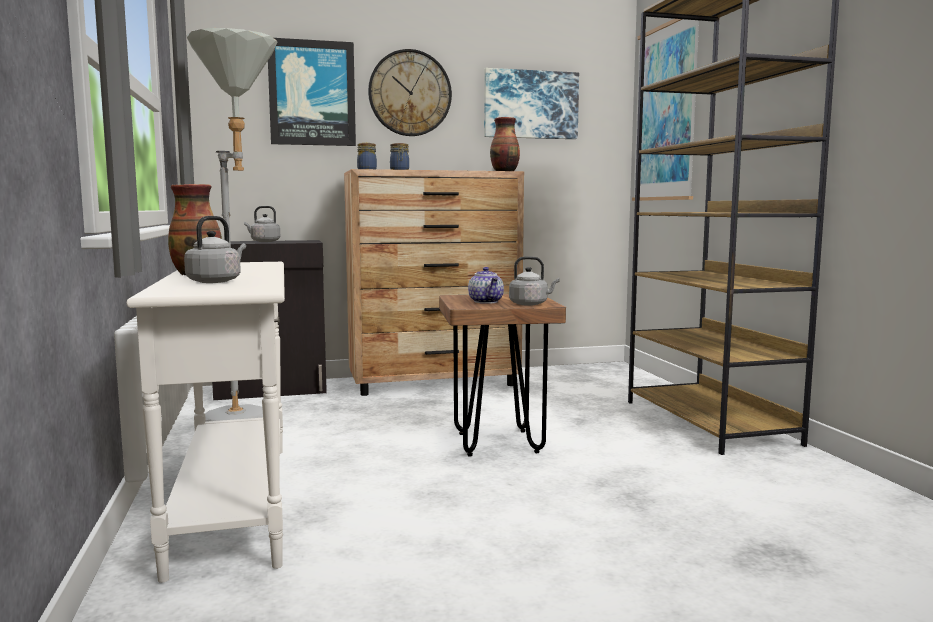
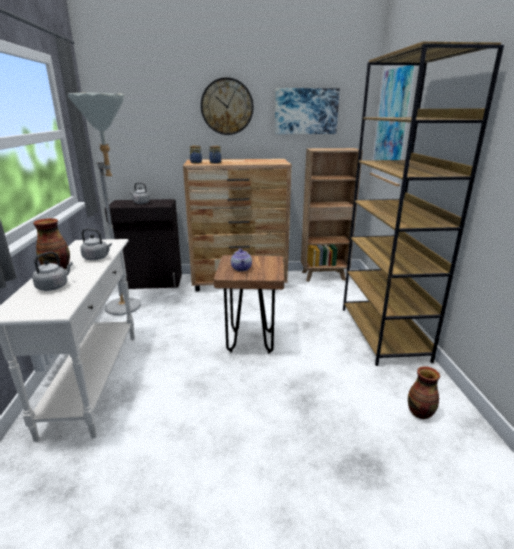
camera: 10 degrees right, 15 degrees up
(312, 93) = (166, 109): picture -> none
(505, 171) = (281, 162): vase -> vase (420, 413)
(530, 304) = (265, 274): grey kettle -> grey kettle (97, 258)
(574, 370) = (324, 276): none -> brown bookcase

